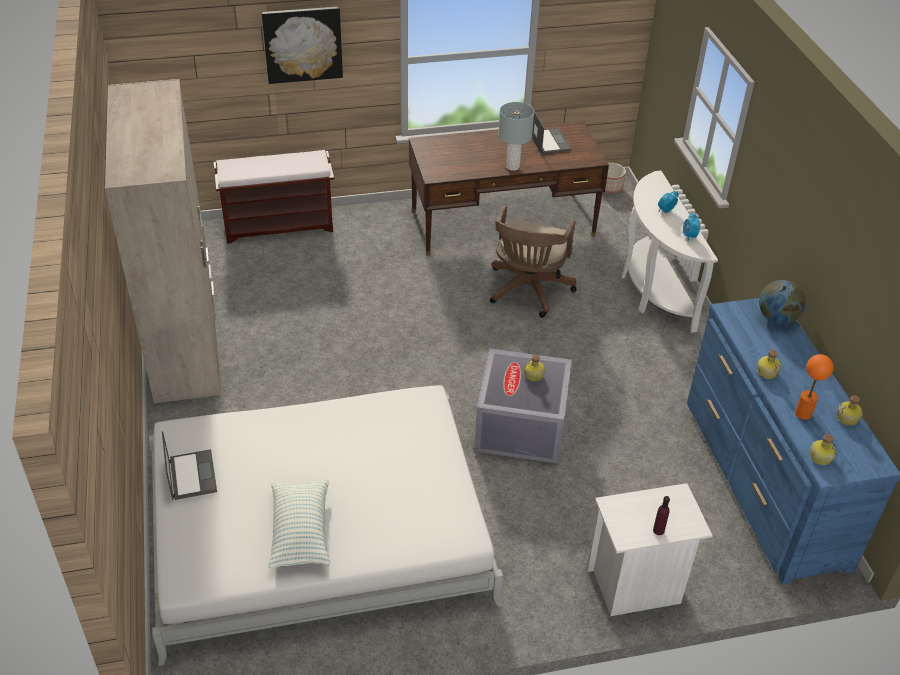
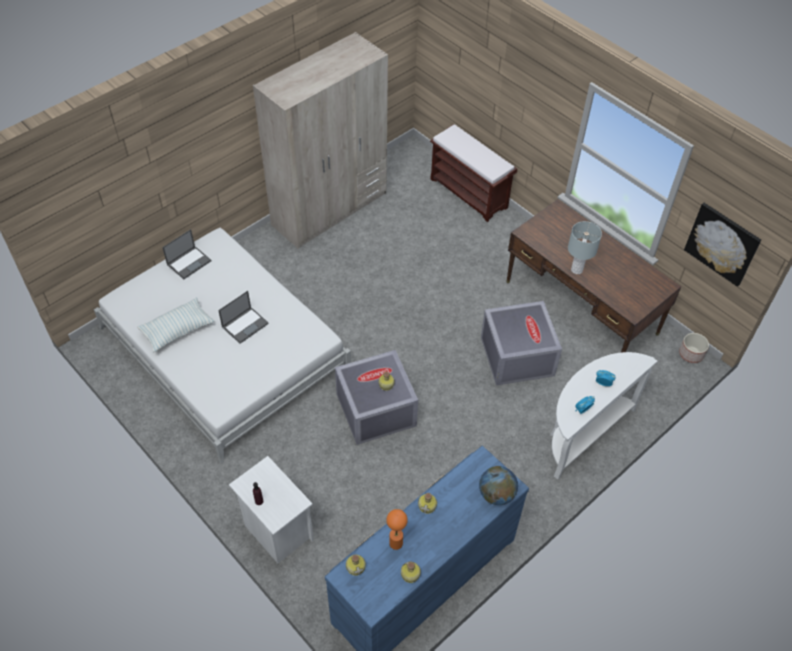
camera: 60 degrees right, 10 degrees up
(303, 44) = (520, 86): picture -> picture (722, 243)
(528, 291) = (516, 355): brown office chair -> grey storage box
(549, 141) = (631, 277): laptop -> laptop (245, 325)

